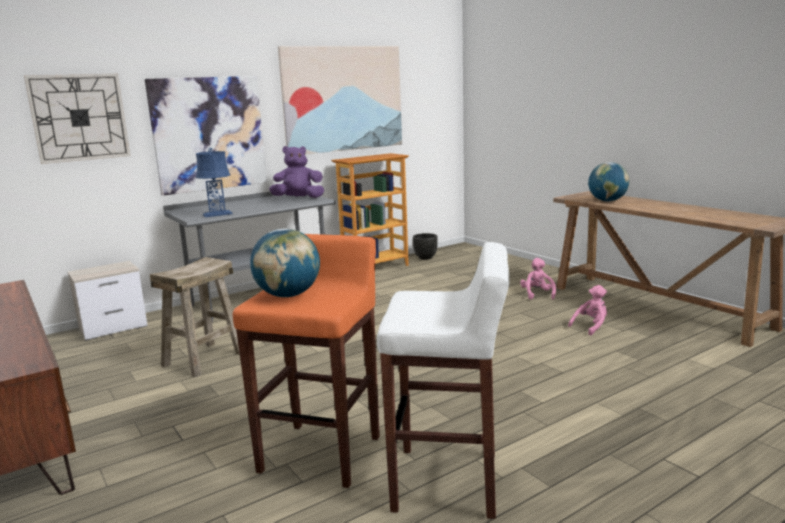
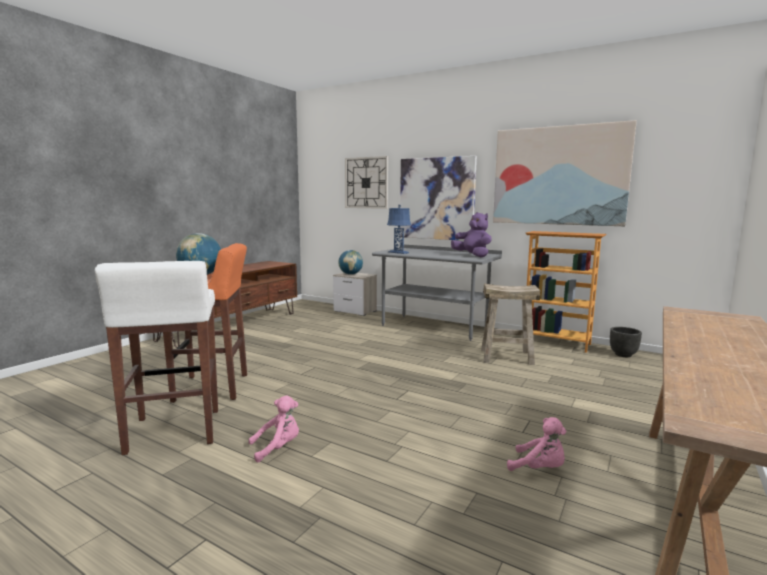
camera: 65 degrees right, 5 degrees down
(203, 359) = (326, 336): beige stool -> beige stool (506, 357)
(537, 294) = (604, 423): pink plush toy -> pink plush toy (278, 448)
(607, 201) = (701, 325): globe -> globe (350, 274)

